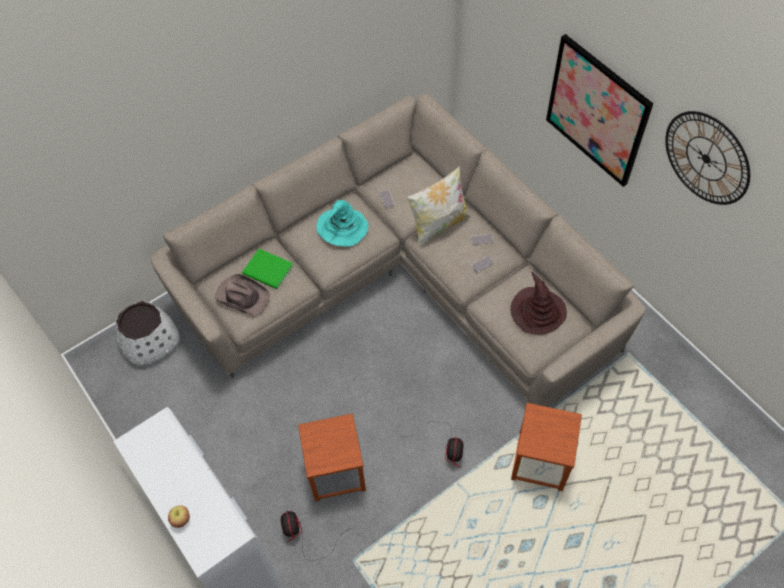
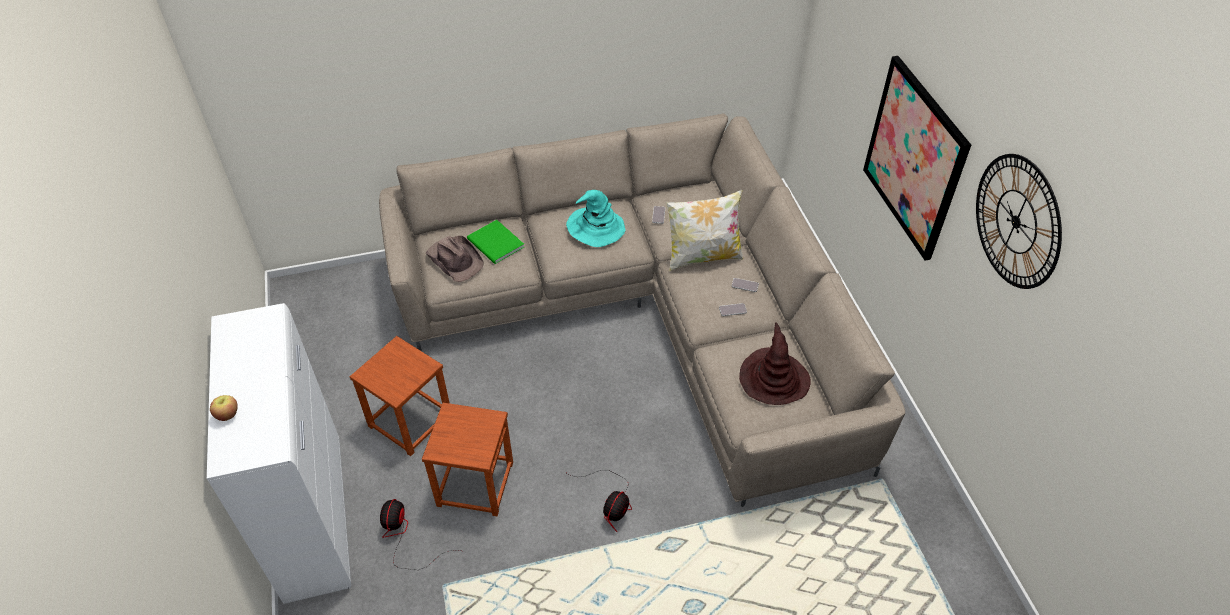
camera: 20 degrees right, 10 degrees down
(149, 341) = (357, 288): white planter -> none
(541, 462) = (716, 562): brown stool -> brown stool (410, 421)

